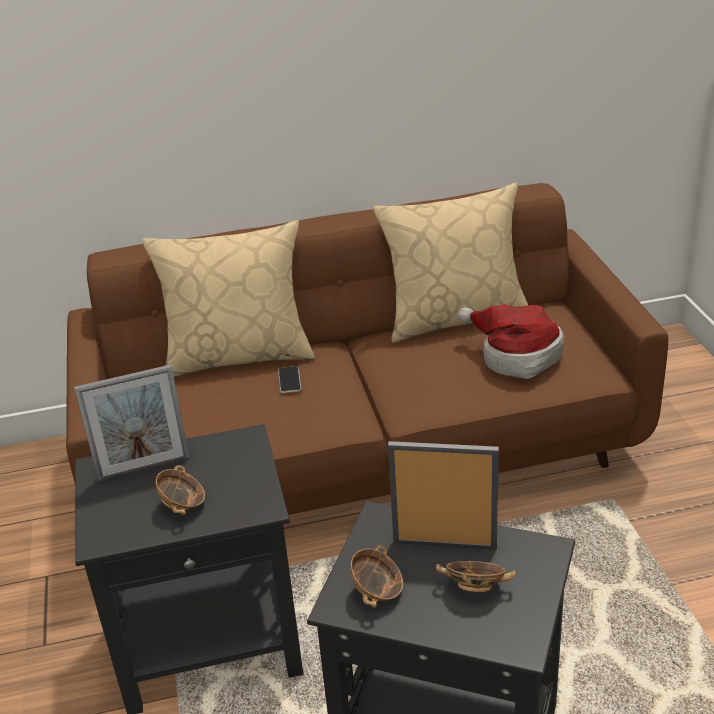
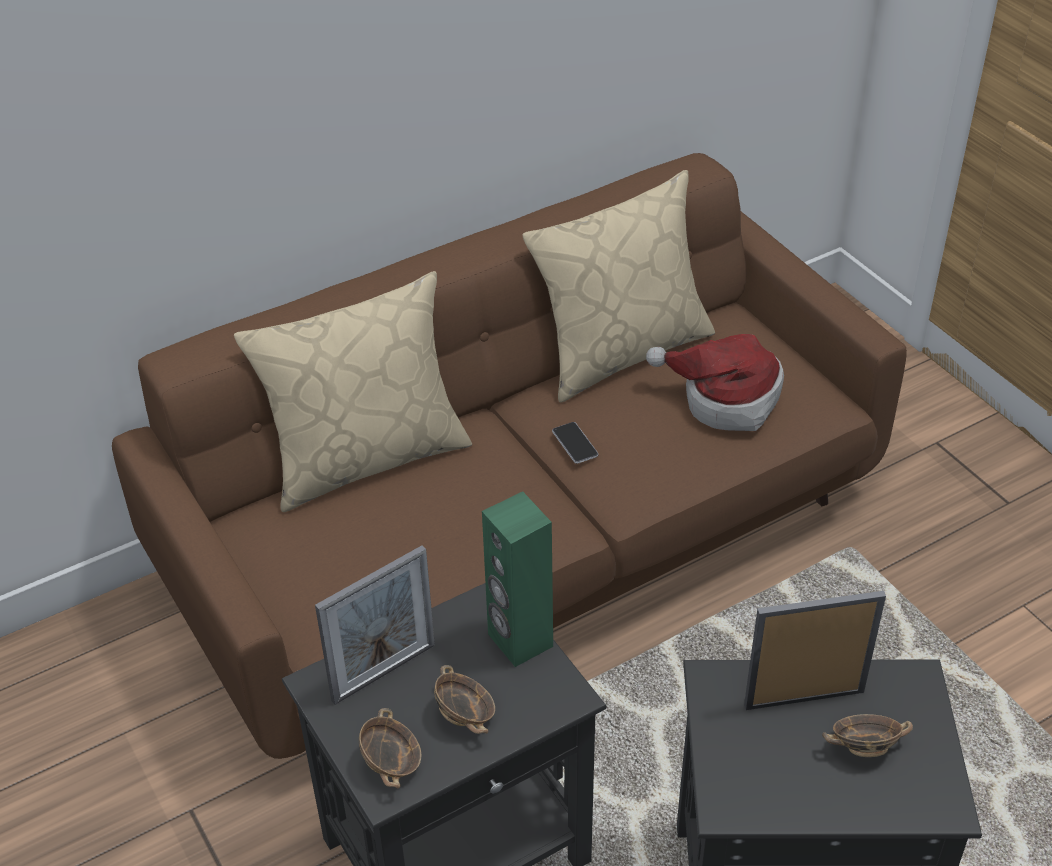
camera: 20 degrees left, 10 degrees up
(250, 466) = (519, 640): none -> green speaker
(289, 380) = (458, 485): phone -> phone (575, 443)
(377, 591) = (760, 778): bowl -> bowl (392, 763)

